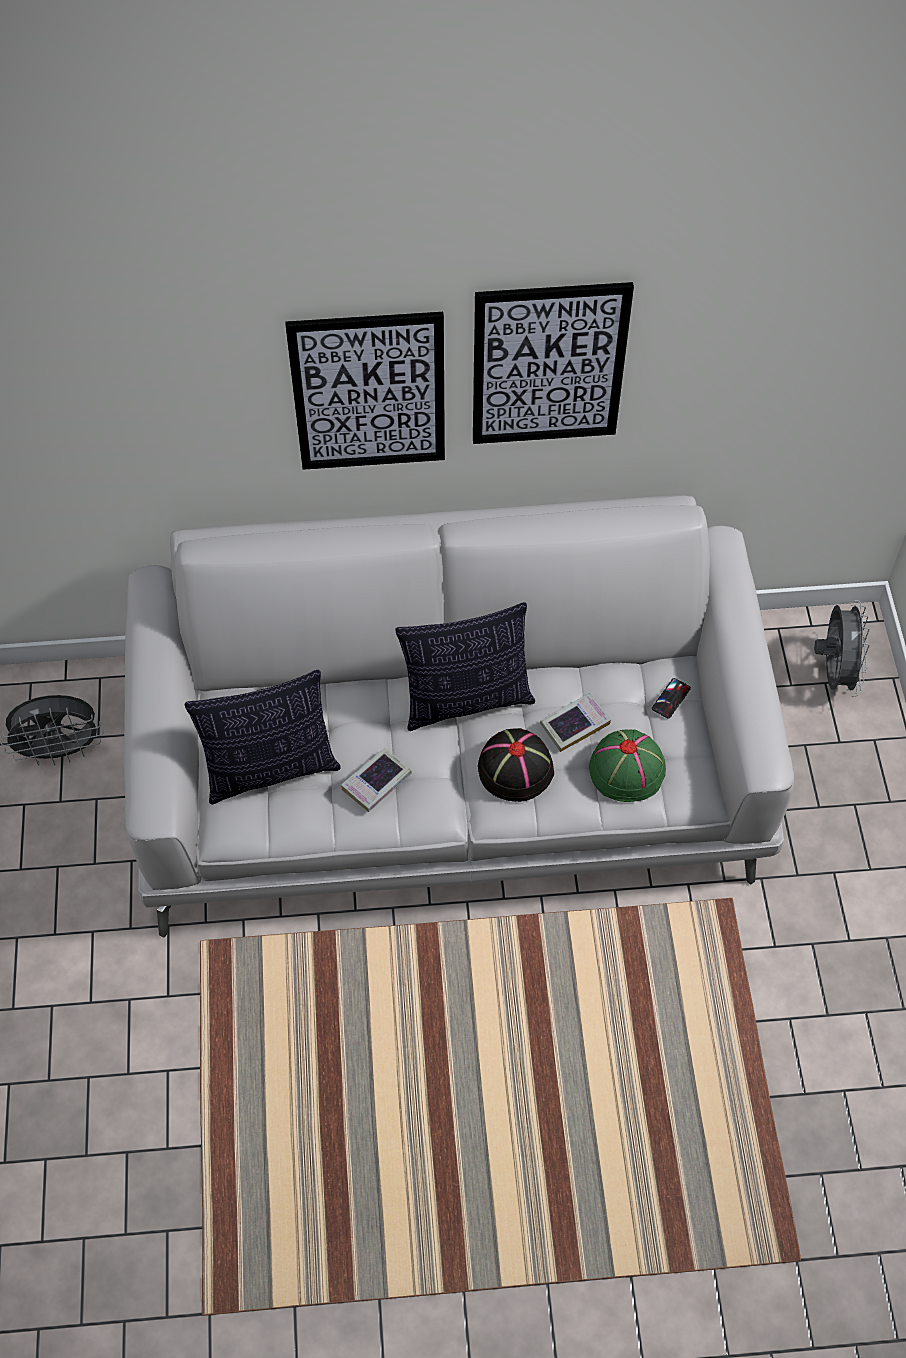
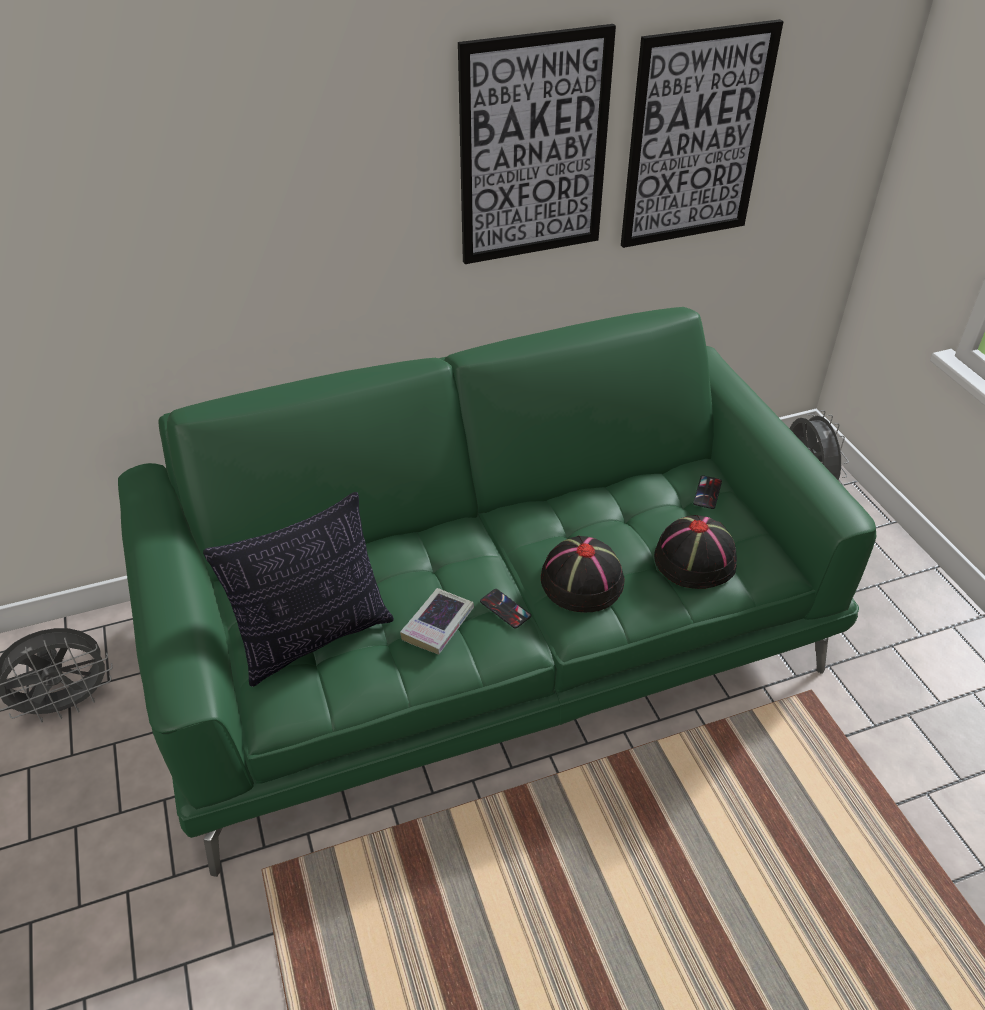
camera: 15 degrees left, 15 degrees down
(369, 392) = (355, 200): picture -> picture (696, 138)
(438, 780) = (505, 609): none -> phone
(452, 771) = (492, 635): grey sofa -> green sofa
(467, 701) = (507, 534): pillow -> none
(575, 724) = (625, 532): book -> none
(627, 769) = (695, 559): green hat -> black hat

